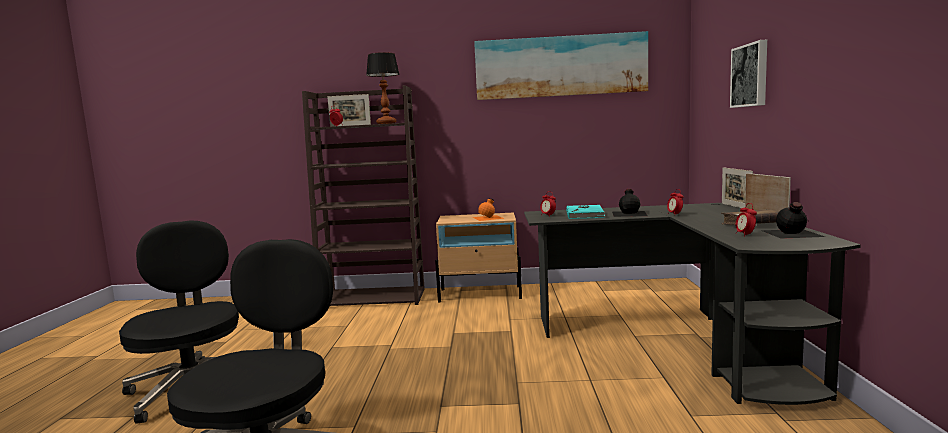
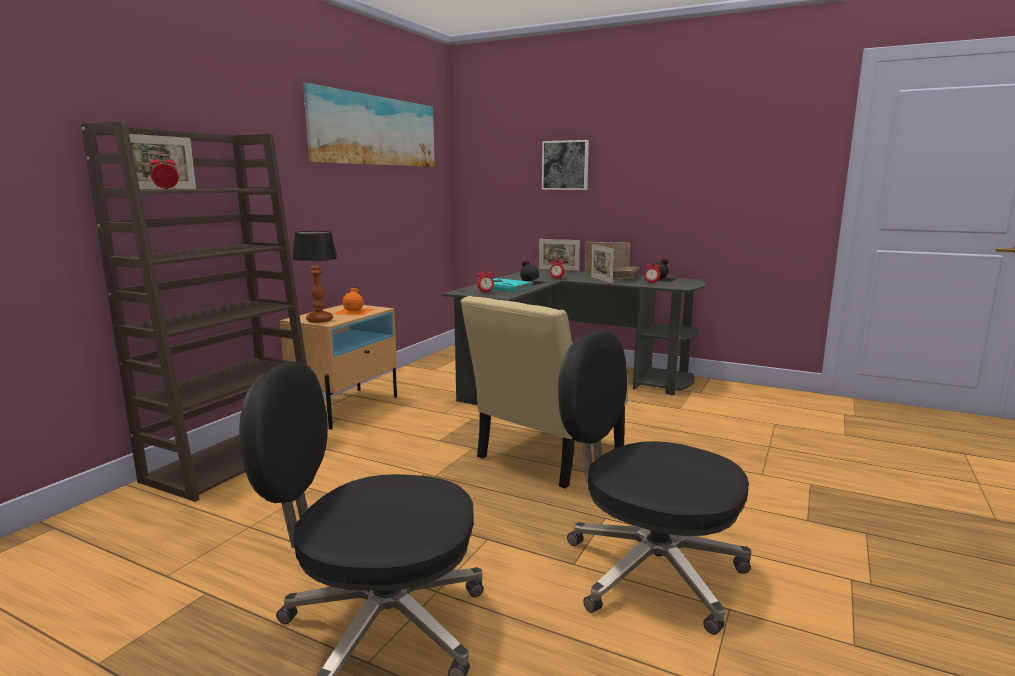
camera: 65 degrees left, 5 degrees up
(386, 123) = (236, 188): table lamp -> table lamp (319, 320)
(459, 375) = (545, 456): none -> beige chair
(712, 222) = (601, 280): none -> picture frame

